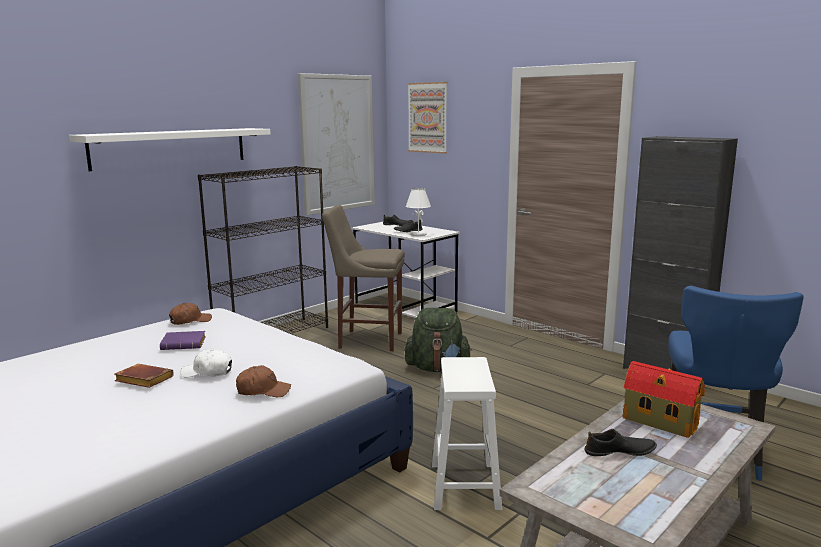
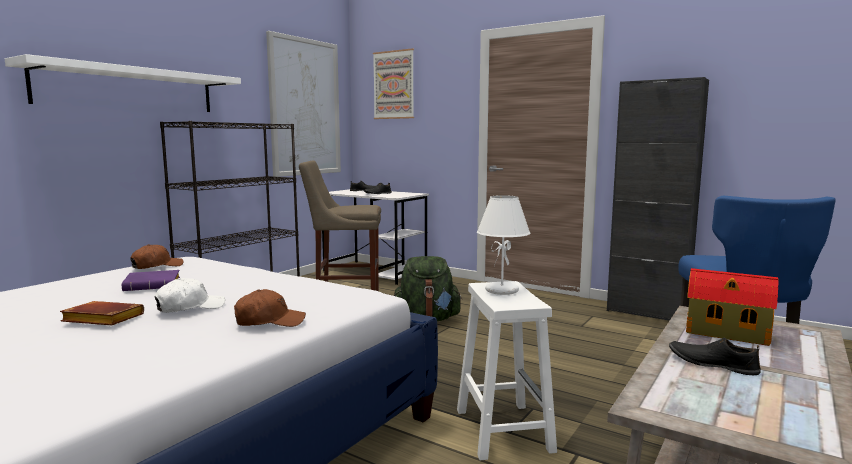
camera: 10 degrees left, 5 degrees down
(207, 372) = (190, 307): white cap -> white cap turned 150 degrees clockwise
(418, 234) = (389, 195): white table lamp -> white table lamp (501, 291)
(620, 452) = (712, 363): black shoe -> black shoe turned 135 degrees counterclockwise

